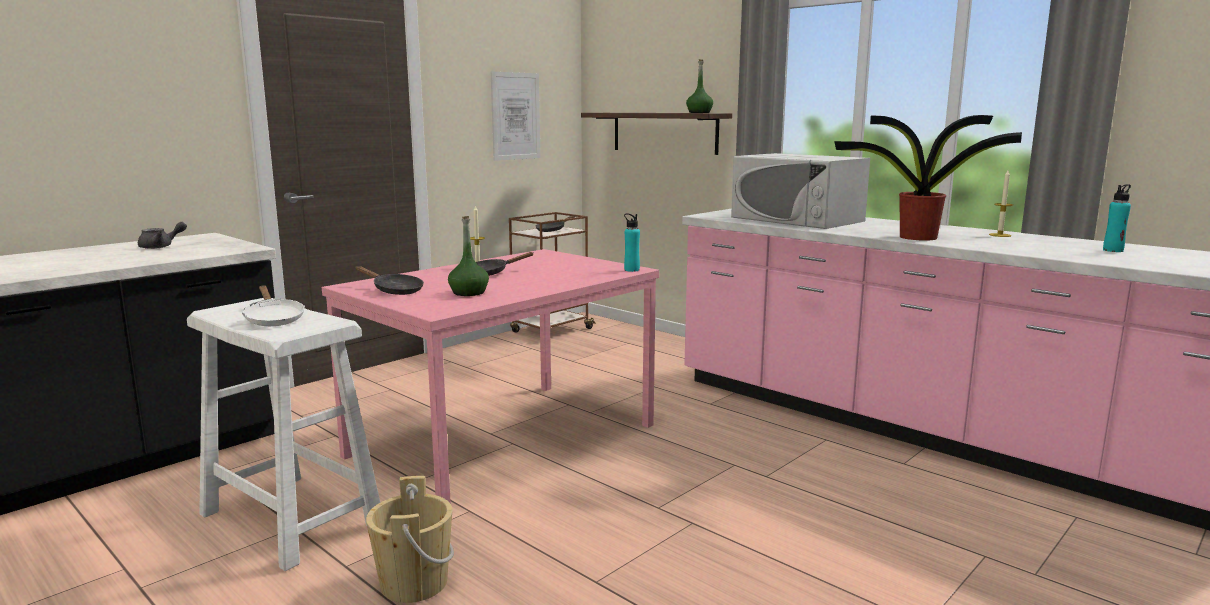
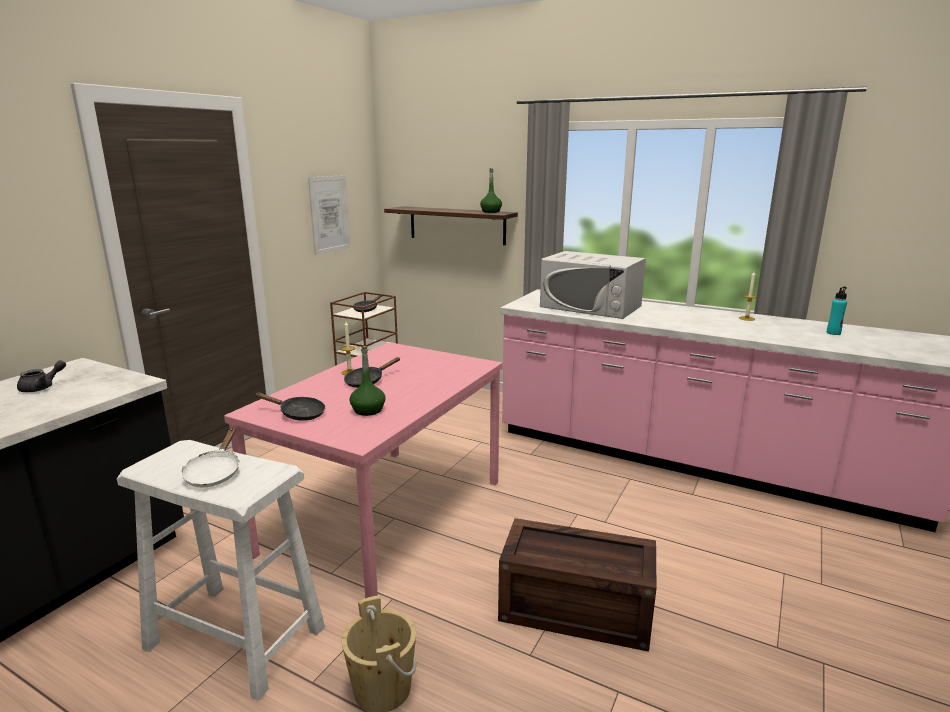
camera: 15 degrees left, 5 degrees up
(273, 319) = (214, 473): white frying pan -> white frying pan turned 45 degrees clockwise
(631, 270) = (481, 365): turquoise bottle -> none
(680, 550) = (577, 608): none -> crate
(915, 237) = (694, 326): potted plant -> none

